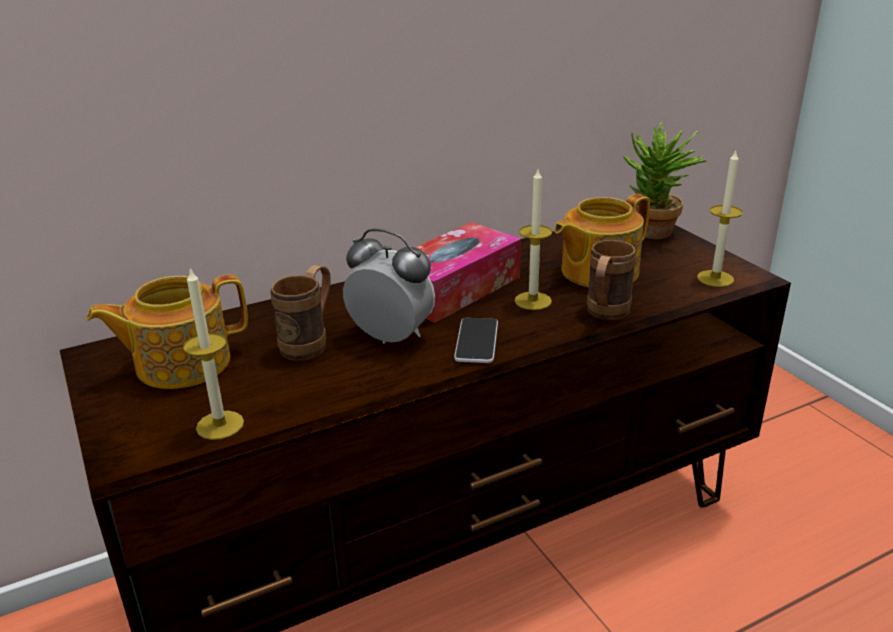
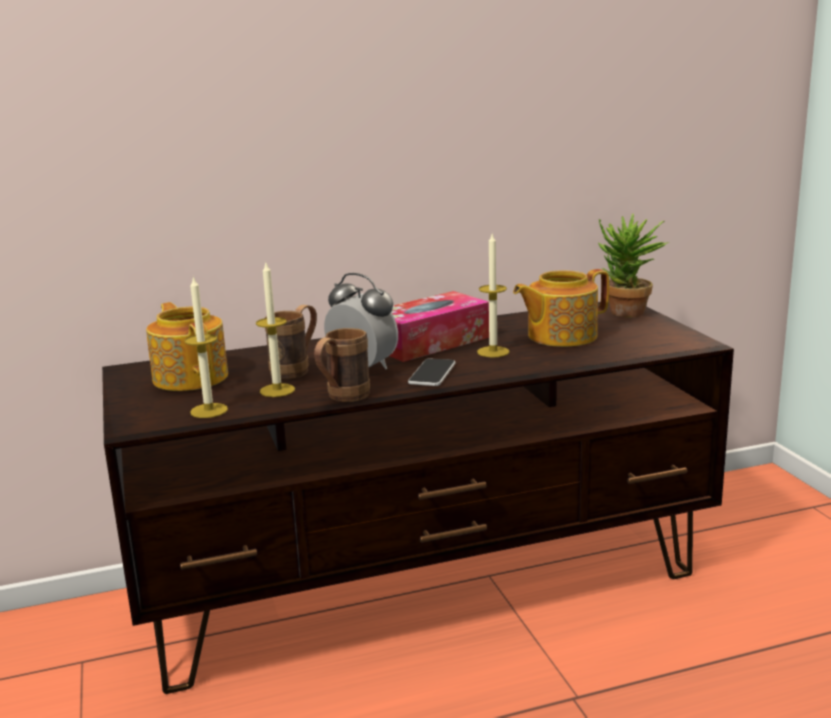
camera: 10 degrees right, 10 degrees down
(181, 363) = (191, 377): teapot -> teapot turned 75 degrees clockwise
(604, 315) = (550, 362): brown mug -> brown mug (342, 398)
(715, 278) = (664, 343): candle -> candle (277, 390)

